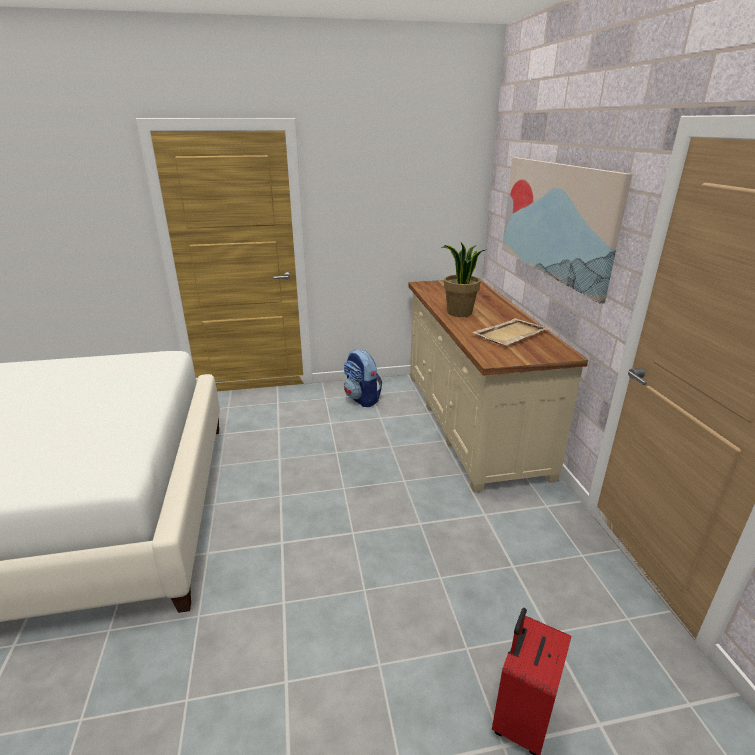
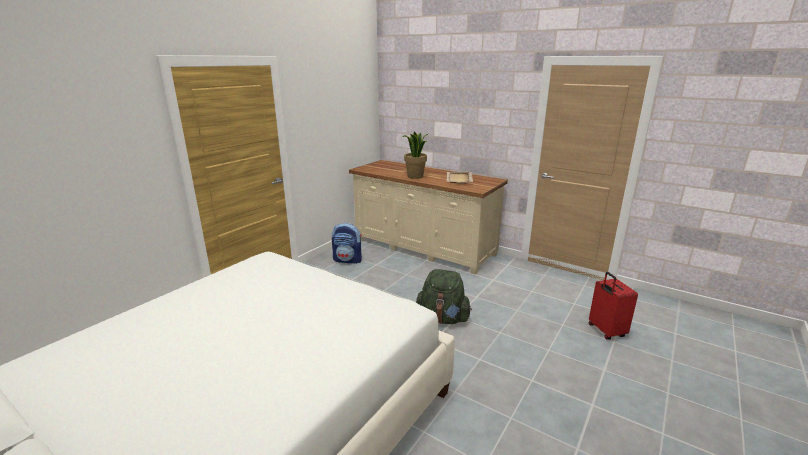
camera: 45 degrees left, 5 degrees down
(334, 524) = (442, 318): none -> green backpack
(554, 220) = (457, 112): picture -> none

